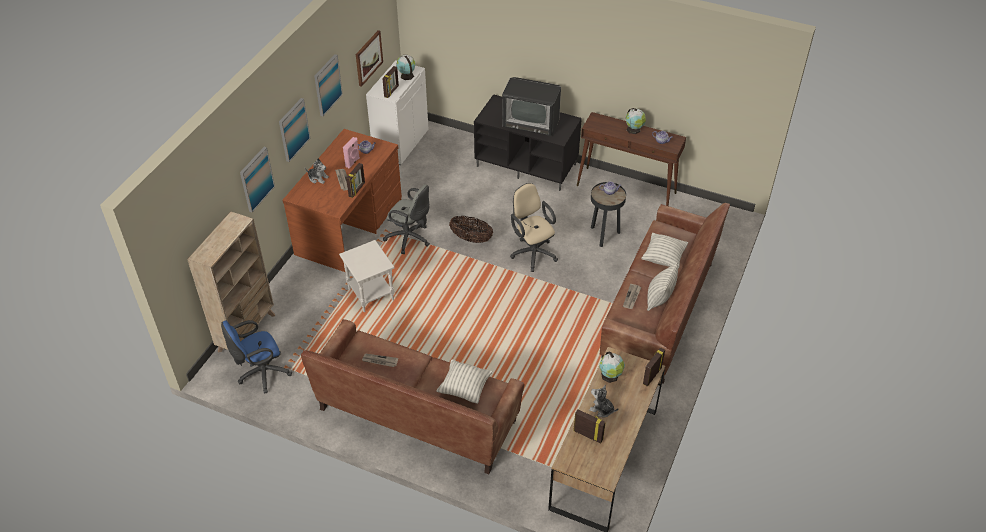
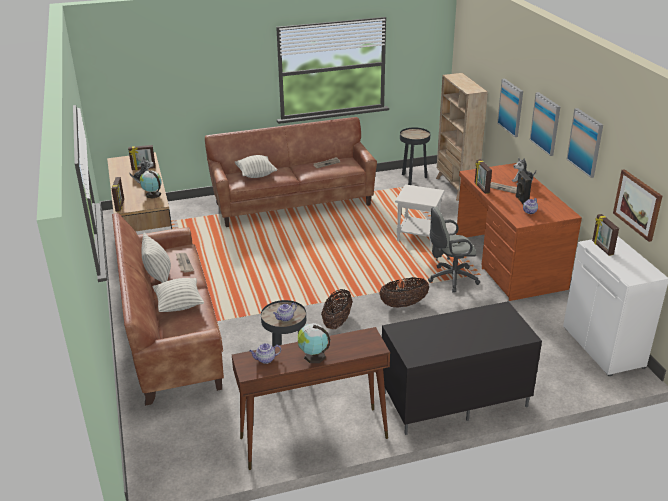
camera: 140 degrees right, 15 degrees down
(261, 374) = (413, 179): blue office chair -> black side table
(353, 162) = (521, 200): pink speaker -> black speaker
(406, 75) = (624, 269): globe -> none
(531, 122) = (452, 332): television -> none
(532, 252) = (337, 322): beige office chair -> basket

